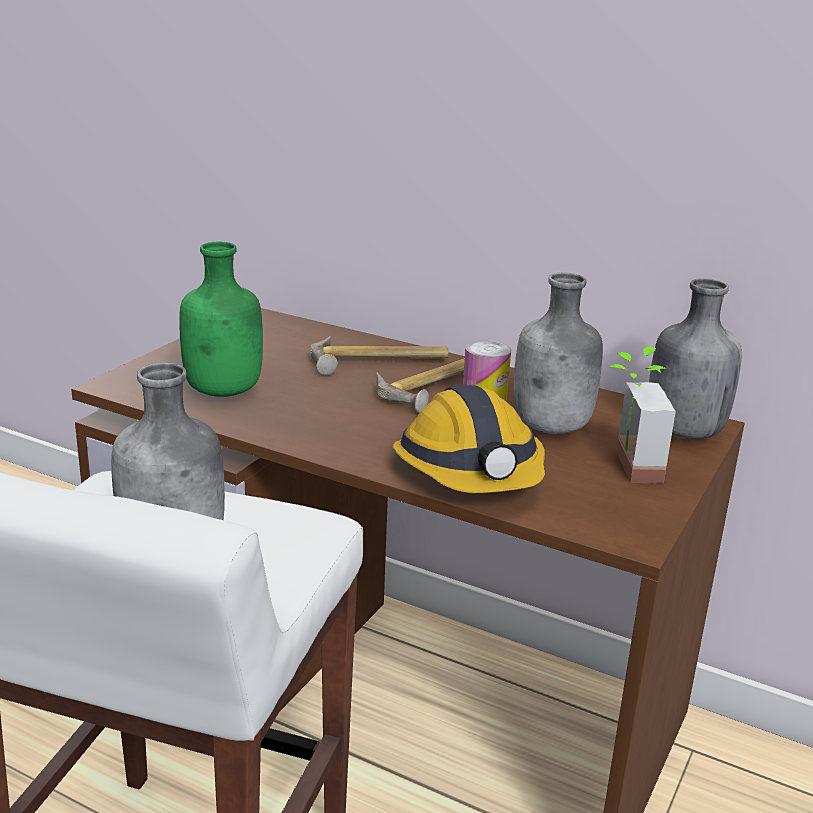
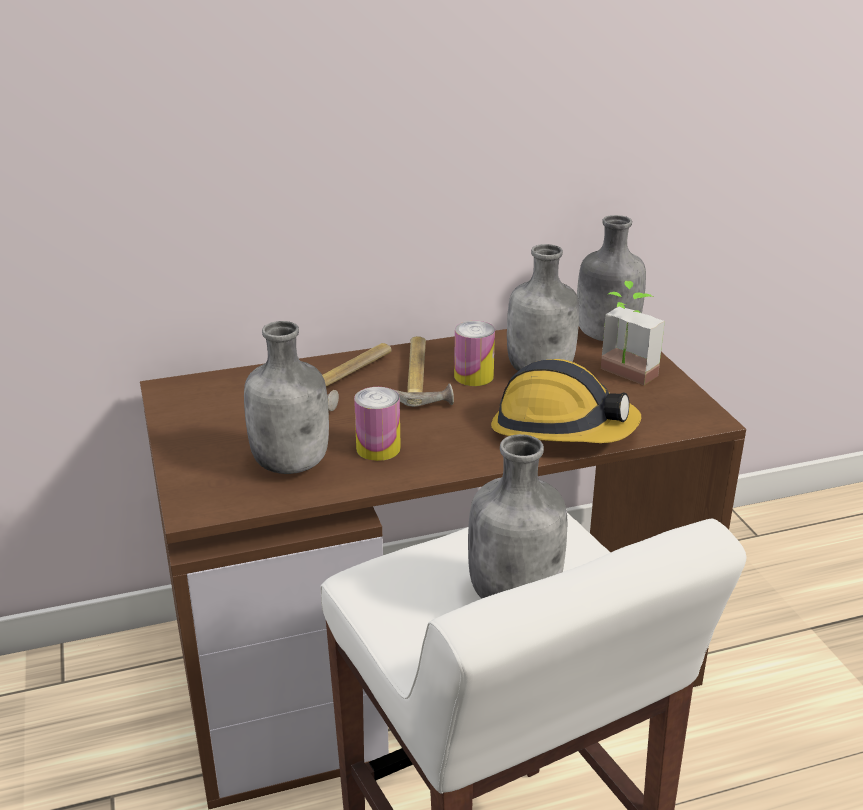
camera: 45 degrees left, 5 degrees up
(225, 391) = (292, 463): green bottle -> grey bottle
(299, 411) = (378, 448): none -> can

